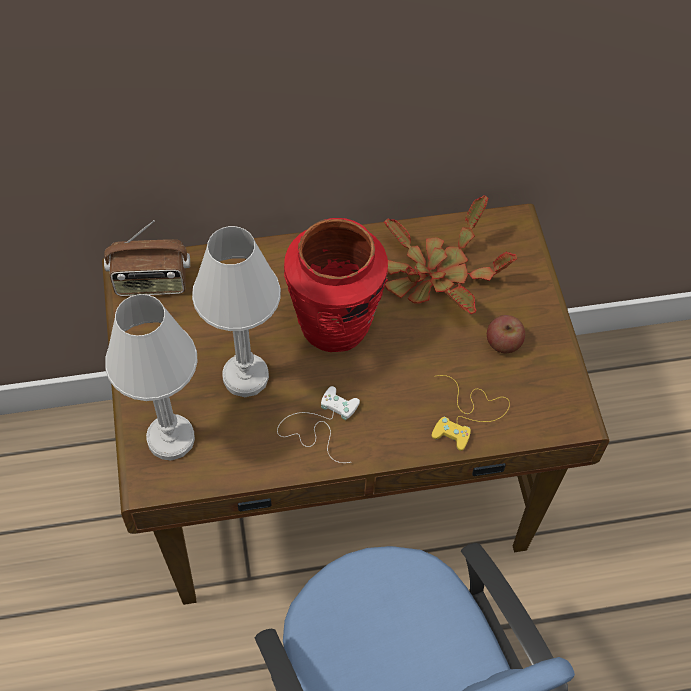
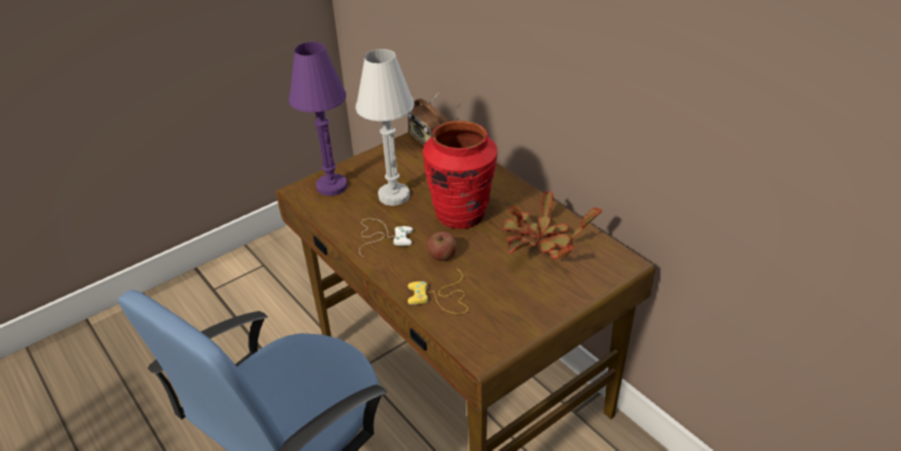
camera: 65 degrees right, 20 degrees down
(170, 438) = (332, 186): white table lamp -> purple table lamp
(503, 342) = (515, 293): apple -> apple (442, 255)

